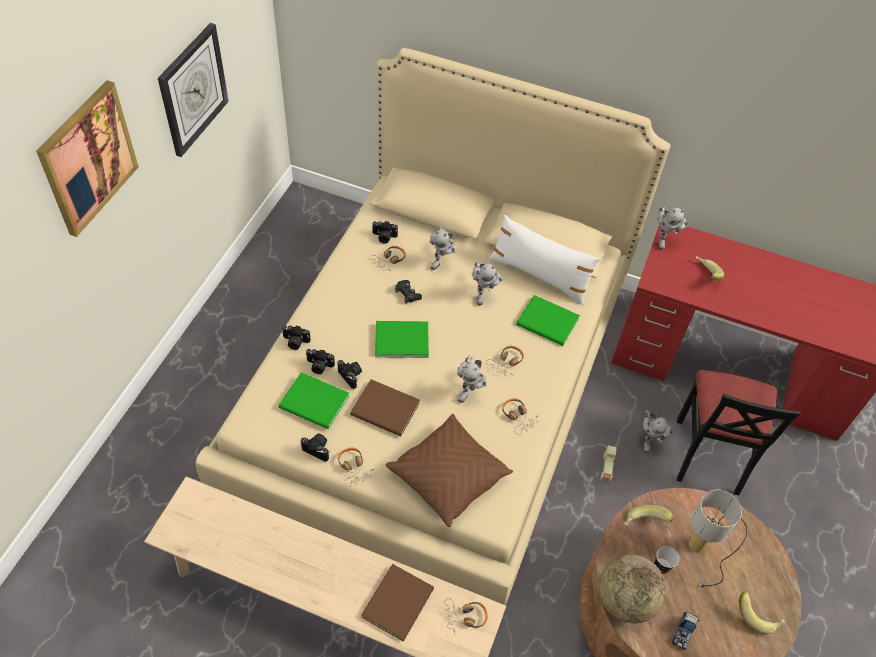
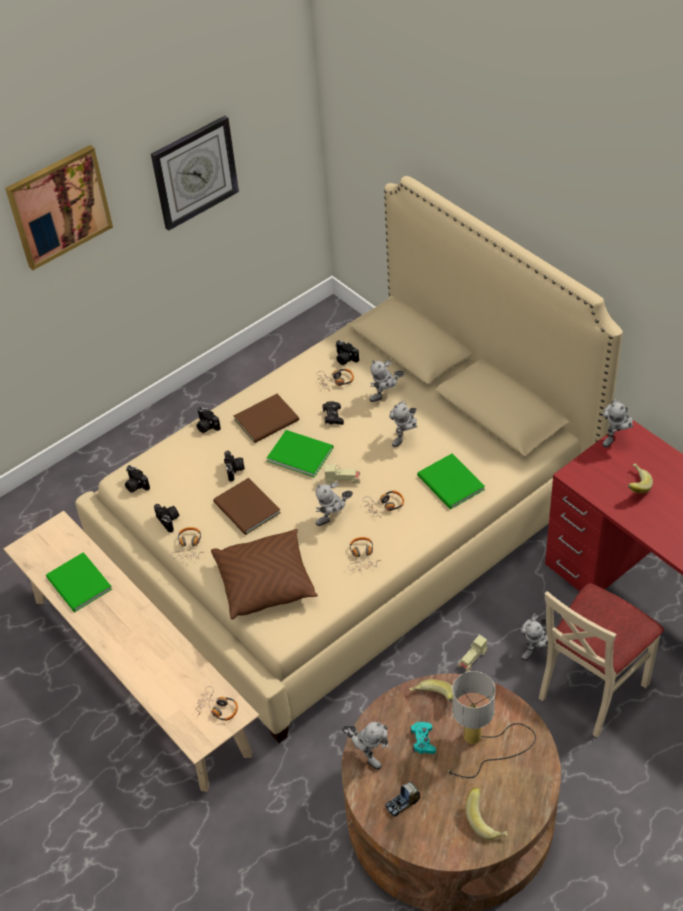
camera: 35 degrees right, 5 degrees down
(315, 404) = (189, 482): green book -> green book (79, 585)
(319, 366) = (213, 453): camera -> camera (136, 485)
(400, 602) = (171, 674): brown book -> brown book (268, 420)
(455, 351) = (343, 480): none -> beige toy car
(539, 275) = (473, 438): white pillow -> none
(625, 600) = (367, 754): globe -> toy robot
(661, 566) = (423, 741): cup -> turquoise game controller
(709, 455) = (591, 688): black chair -> beige chair

